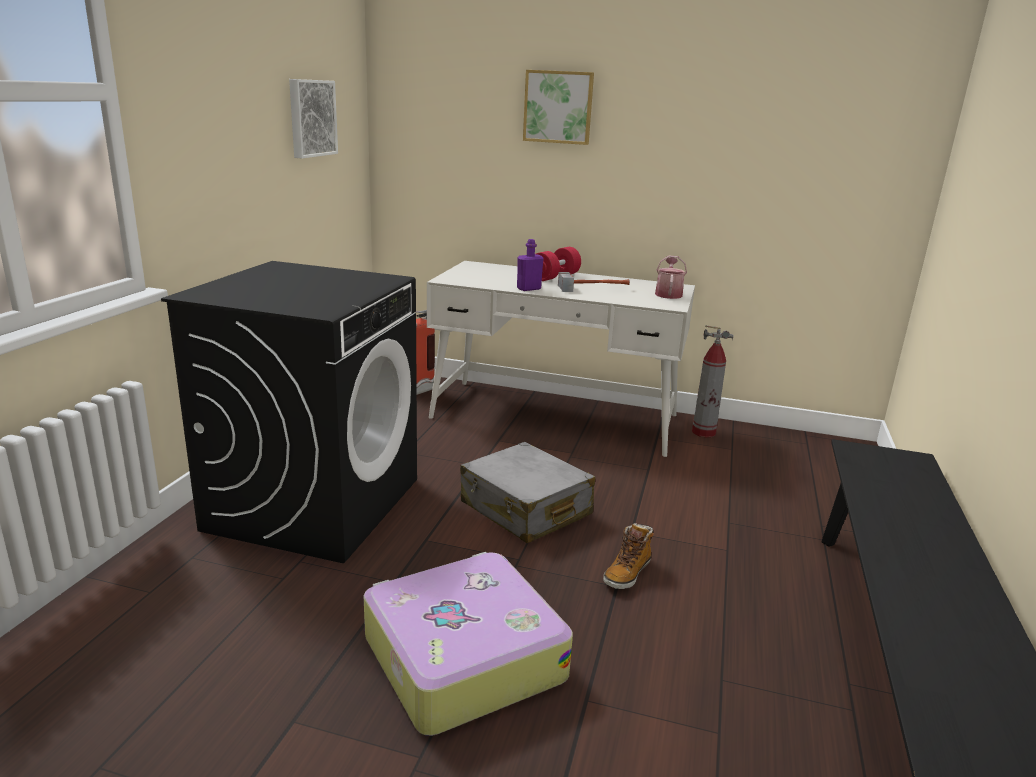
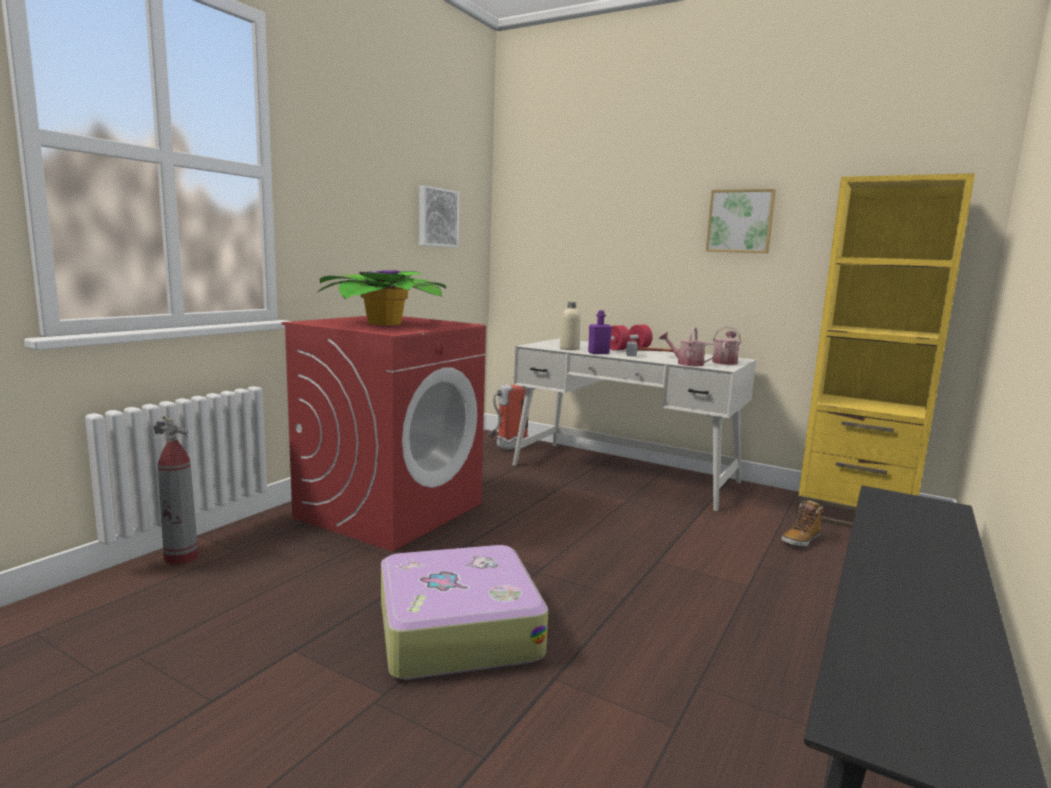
camera: 15 degrees right, 10 degrees down
(290, 287) = (380, 323): none -> potted plant
(315, 503) = (390, 510): black washing machine -> red washing machine
(491, 282) = (569, 349): none -> beige bottle
(525, 509) = (566, 533): grey suitcase -> none
(558, 107) = (637, 209): picture -> picture (740, 221)
(627, 573) = (639, 590): boot -> boot (801, 540)
(632, 301) = (686, 363): none -> watering can
(704, 432) = (763, 497): fire extinguisher -> fire extinguisher (181, 558)
(793, 446) = (853, 516): none -> yellow bookcase

